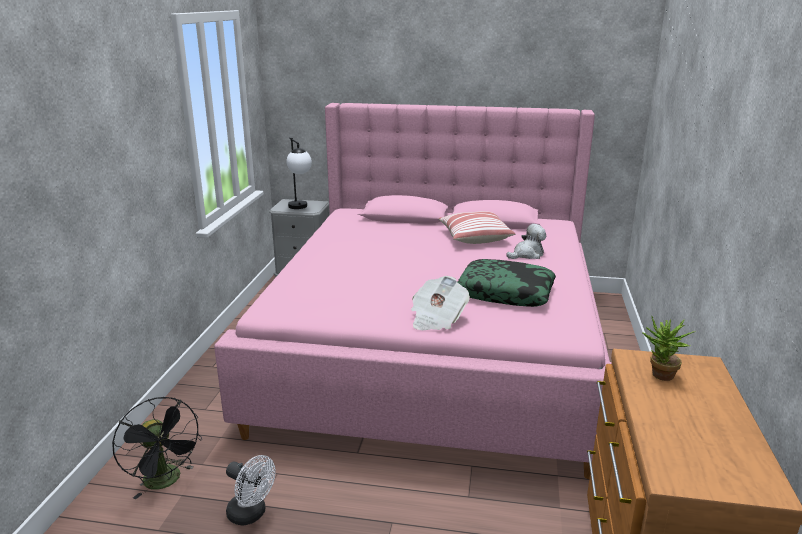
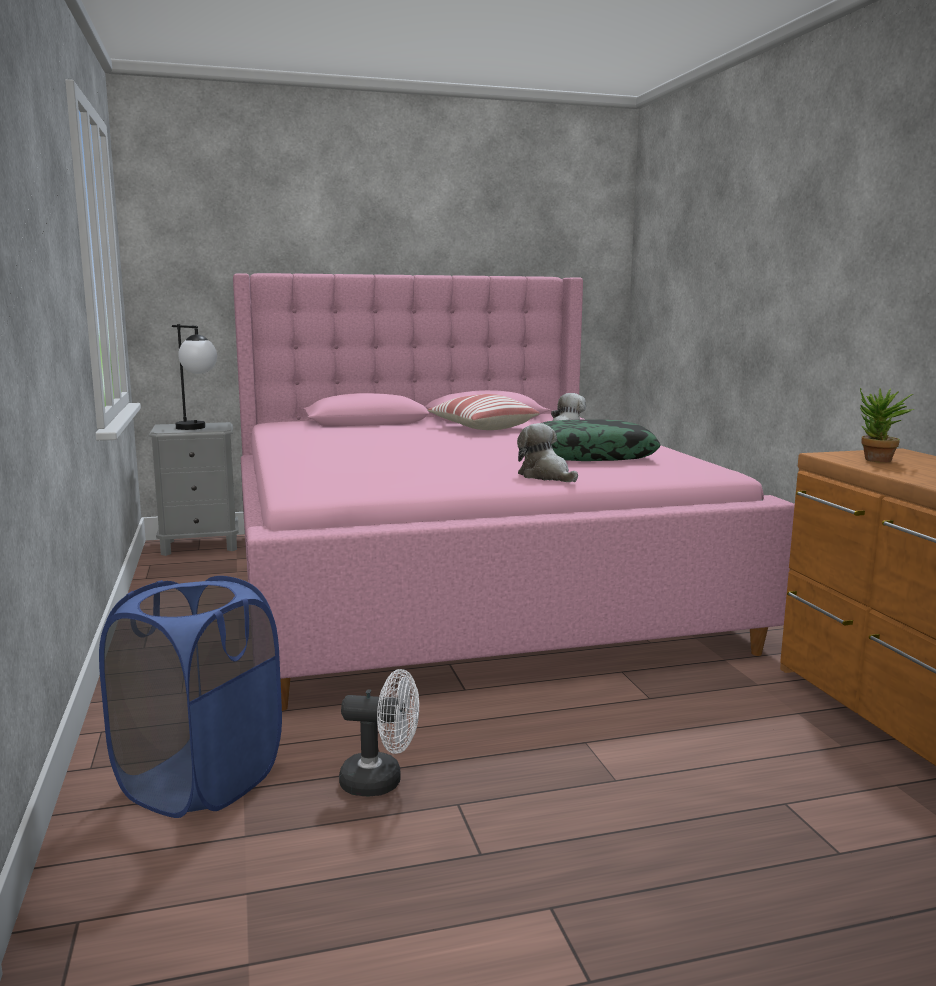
camera: 25 degrees left, 10 degrees down
(166, 482) = (200, 781): black fan -> blue laundry basket
(437, 319) = (546, 476): newspaper -> plush toy

